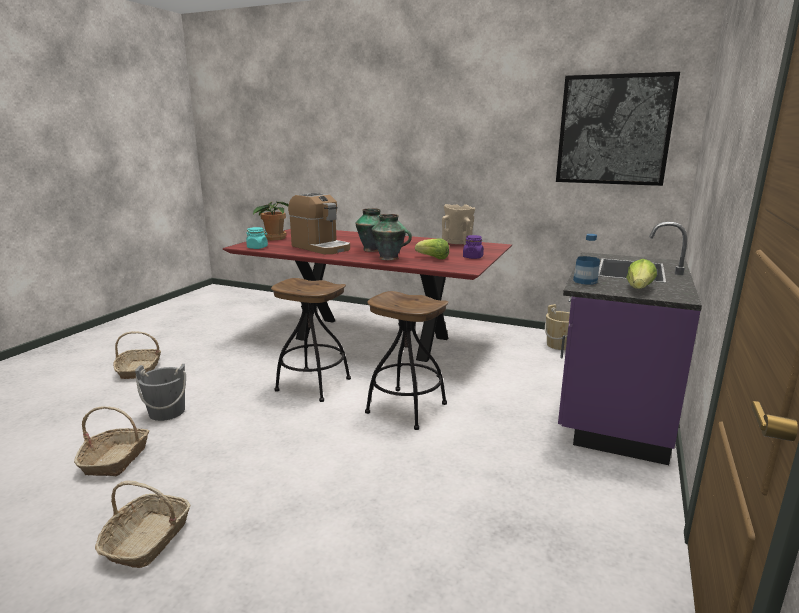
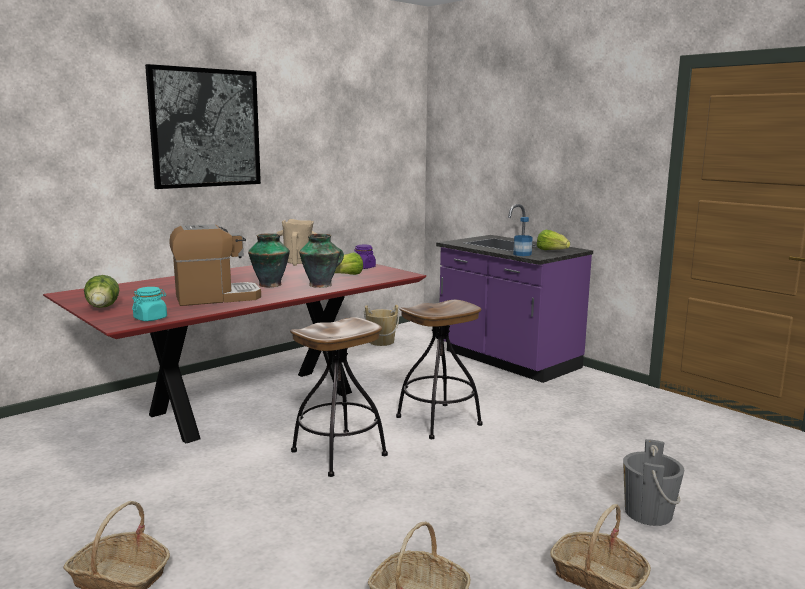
camera: 65 degrees left, 5 degrees down
(167, 412) = (314, 556): grey bucket -> grey bucket (648, 513)
(273, 238) = (102, 308): potted plant -> lettuce
(614, 130) = (375, 136): picture -> picture (205, 128)

